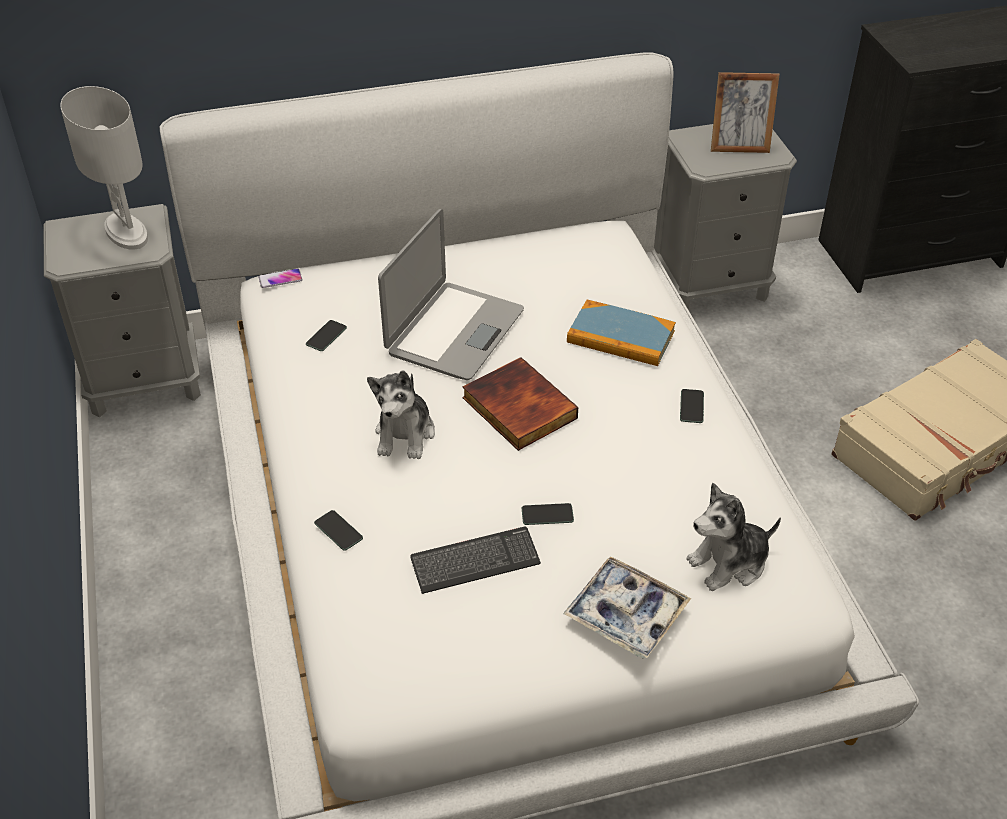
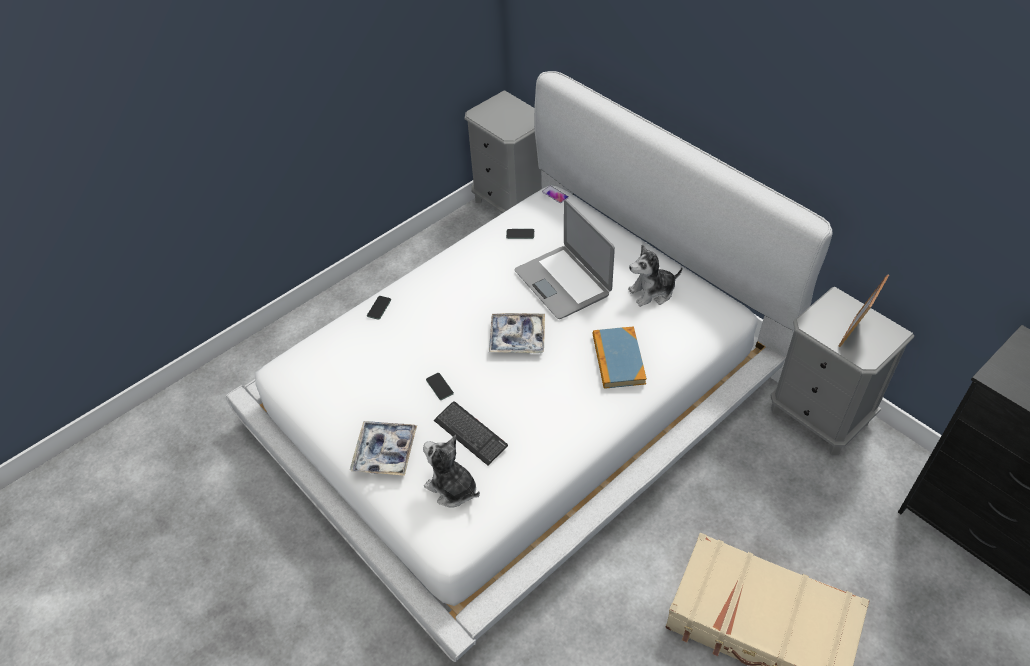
camera: 65 degrees right, 5 degrees up
(127, 233) = (516, 119): white table lamp -> none
(405, 434) = (464, 300): plush toy -> plush toy (652, 292)
(454, 332) = (563, 282): laptop -> laptop turned 60 degrees clockwise
(475, 562) = (387, 370): keyboard -> keyboard (470, 434)
(517, 408) = (517, 338): book -> tray
(691, 406) = (579, 420): phone -> none
(739, 147) = (854, 333): picture frame -> picture frame turned 60 degrees clockwise

